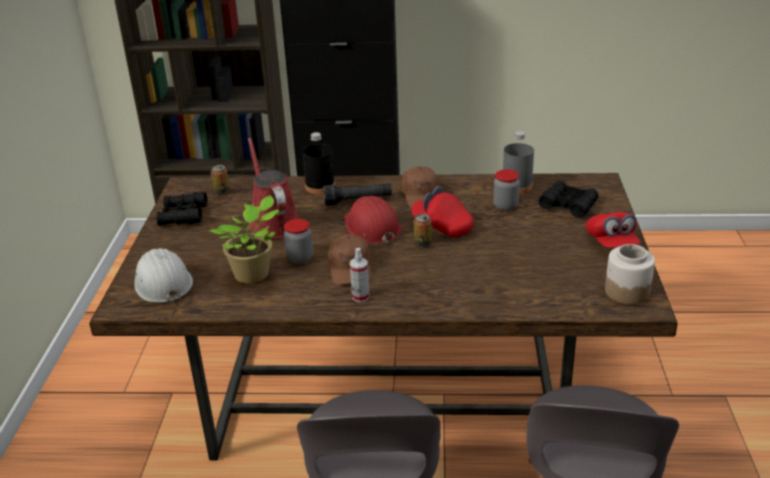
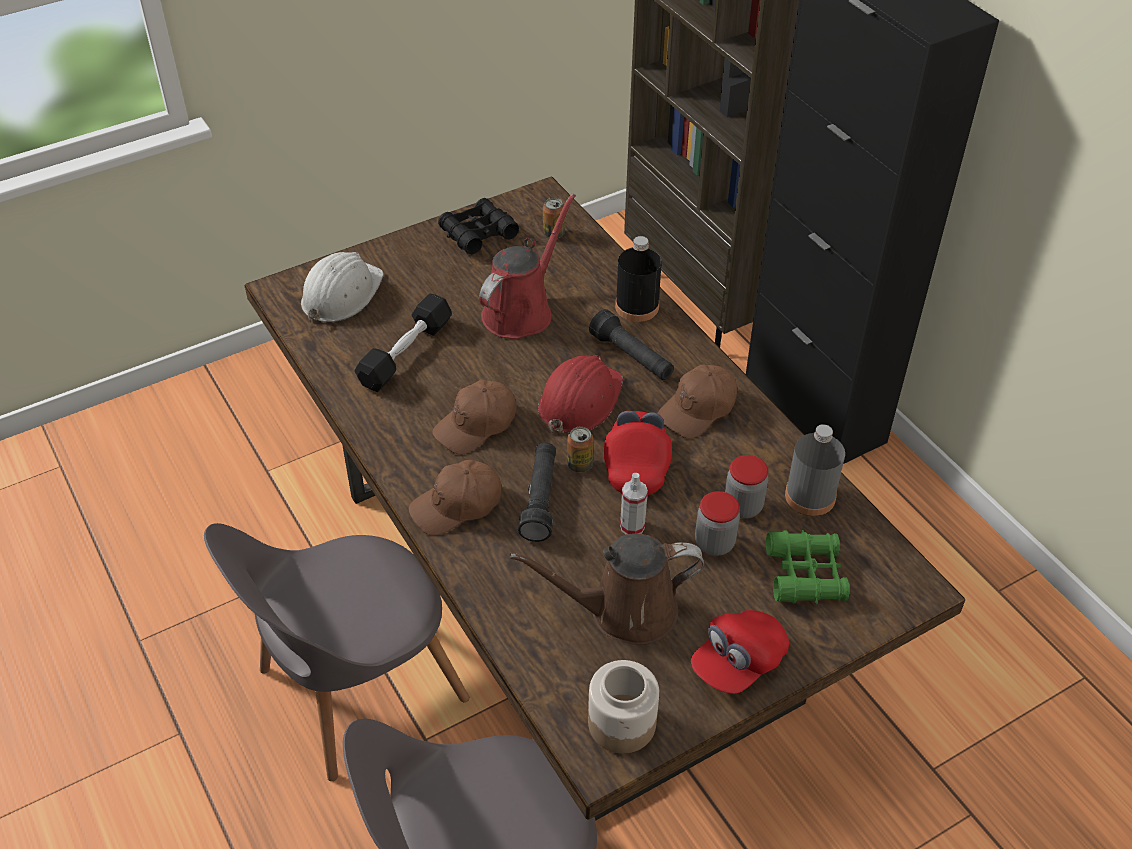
camera: 55 degrees right, 15 degrees up
(254, 275) = (405, 353): potted plant -> black dumbbell
(300, 258) = (465, 372): jar -> jar (714, 543)
(360, 297) = (424, 462): spray bottle -> spray bottle (632, 527)
(410, 296) = (457, 506): none -> brown cap
(436, 265) = (540, 499): none -> black flashlight
(547, 265) = (624, 611): none -> brown watering can
(568, 205) = (805, 574): black binoculars -> green binoculars

